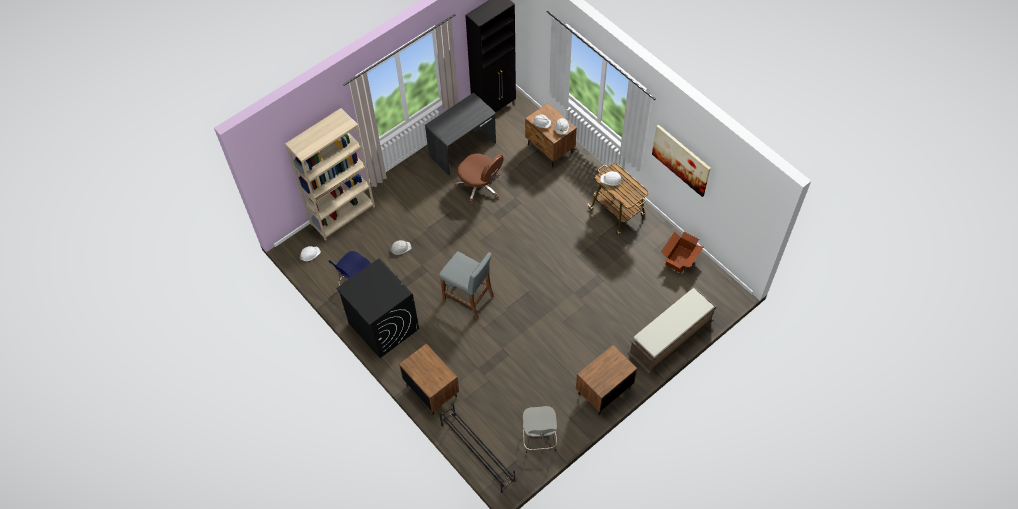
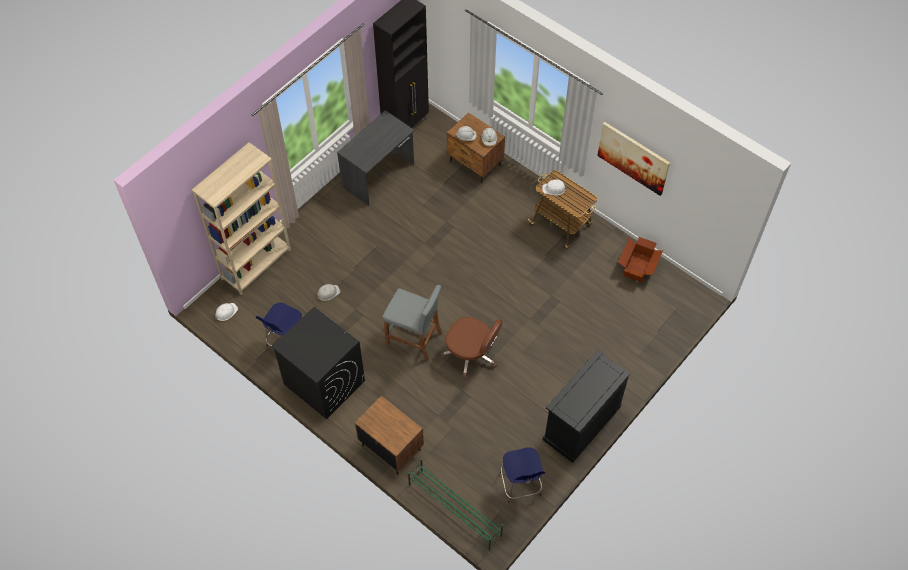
camera: 10 degrees left, 0 degrees up
(477, 452) = (454, 509): black shoe rack -> green shoe rack
(480, 186) = (405, 214): brown office chair -> brown office chair (471, 355)
(539, 439) = (520, 485): grey stool -> blue stool
(603, 391) = (581, 423): brown nightstand -> black cabinet
(670, 340) = (643, 357): brown bench -> none

